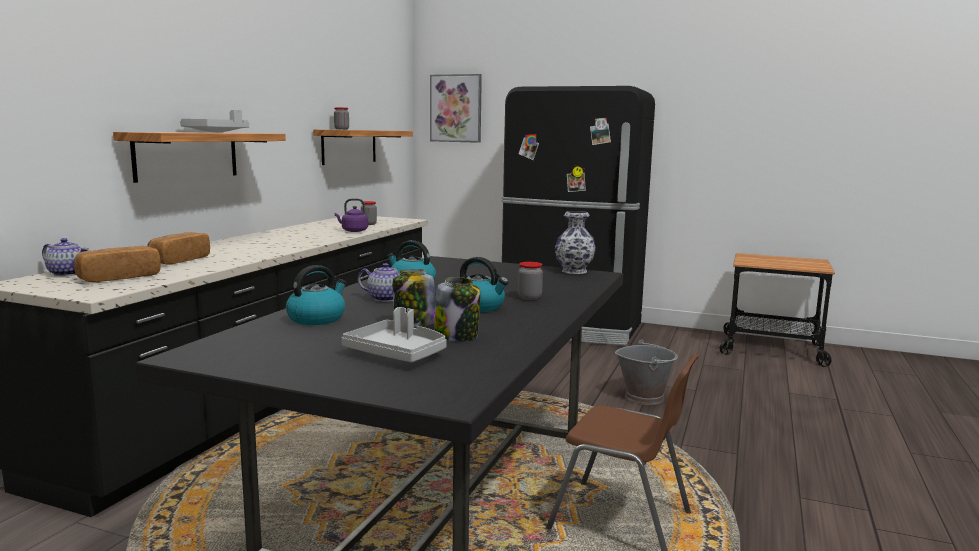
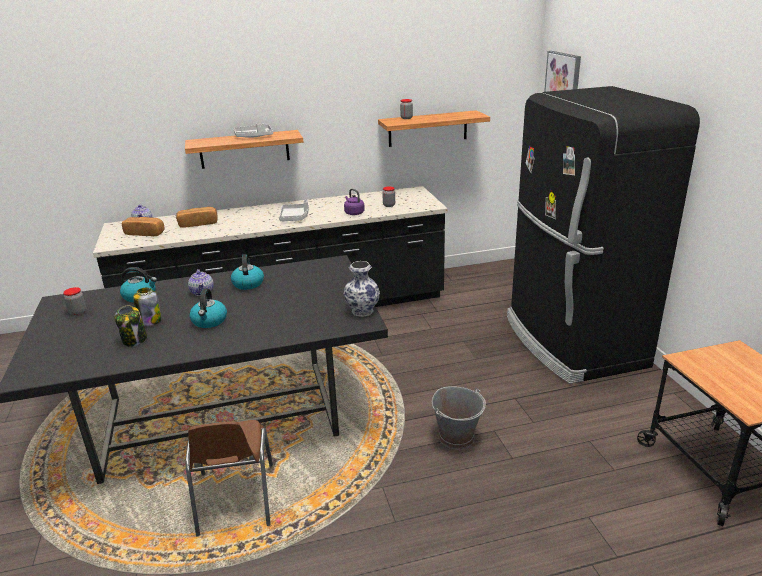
camera: 55 degrees right, 15 degrees up
(397, 353) = (89, 339): grey tray -> grey tray (294, 217)
(529, 298) = (251, 326): jar -> jar (78, 312)

